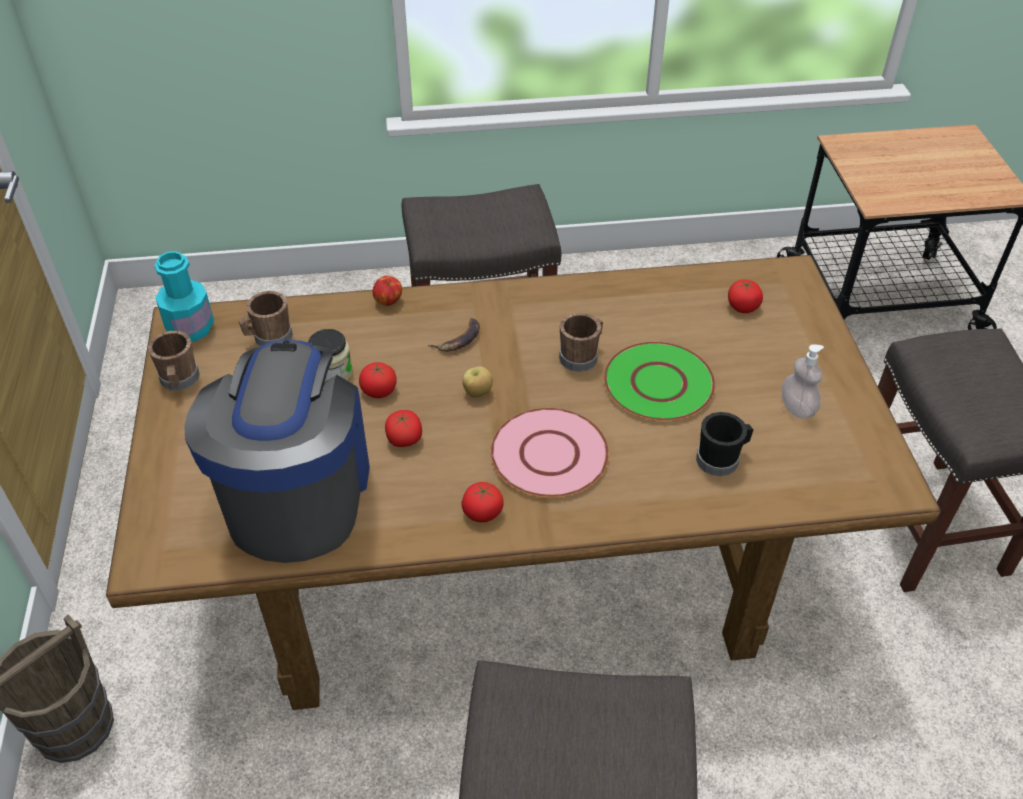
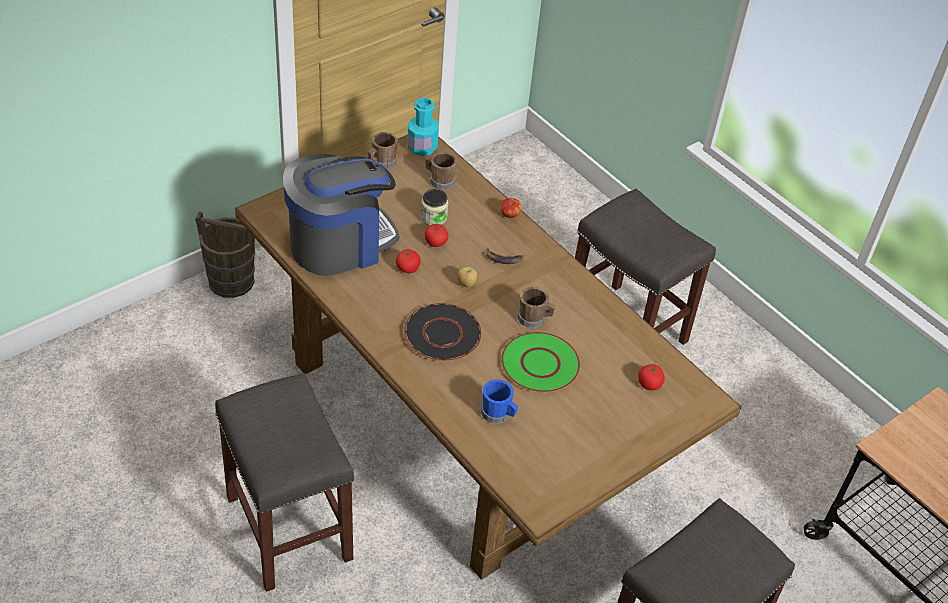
camera: 55 degrees right, 0 degrees up
(482, 512) = (379, 321): tomato -> none
(548, 454) = (442, 333): pink plate -> black plate
(721, 459) = (498, 414): black mug -> blue mug
(797, 408) = (573, 440): soap dispenser -> none

